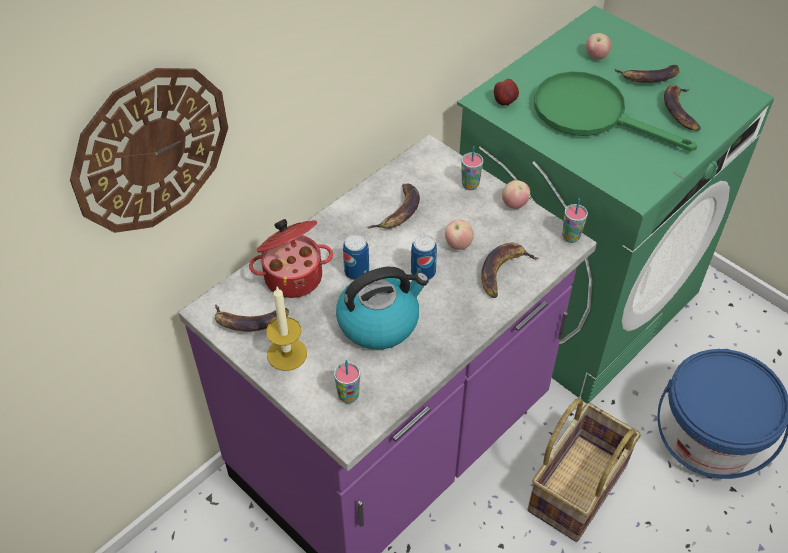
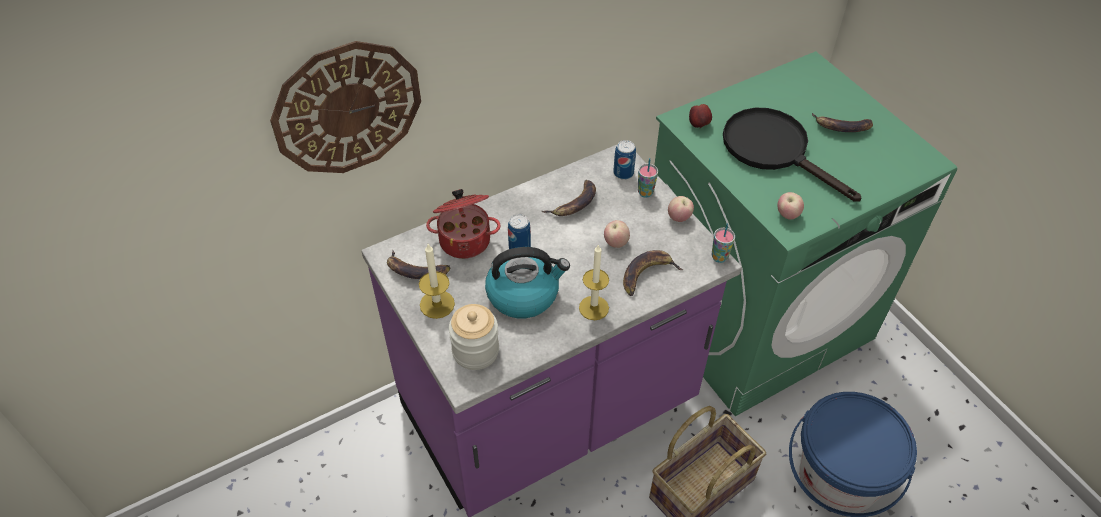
camera: 15 degrees right, 0 degrees up
(348, 396) = (475, 351): cup -> jar
(423, 272) = (576, 260): can -> can (623, 173)
(459, 319) = (593, 308): none -> candle
(591, 114) = (774, 150): green frying pan -> black frying pan
(596, 57) = (799, 99): apple -> apple (787, 215)
(679, 111) = (859, 163): banana -> none

